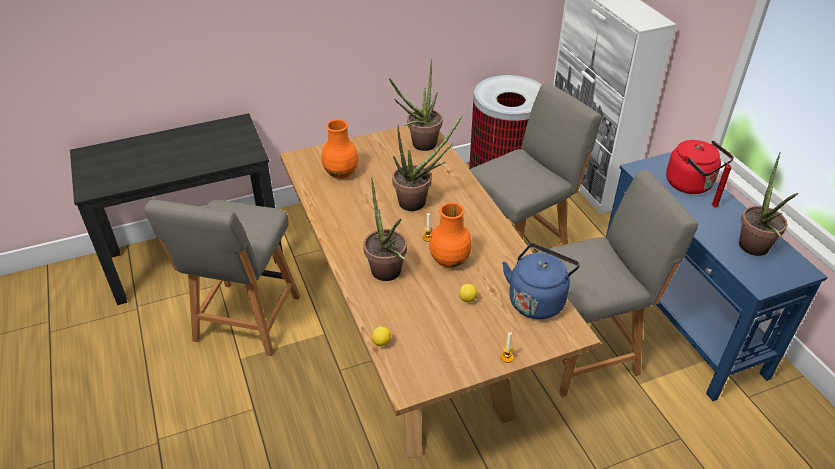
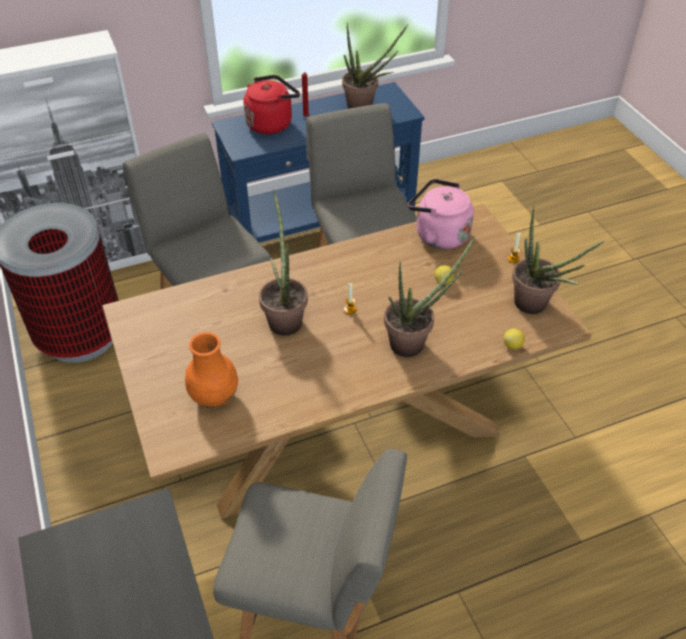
camera: 90 degrees left, 5 degrees up
(420, 146) = (164, 316): potted plant -> potted plant (536, 307)
(449, 260) = (387, 293): orange vase -> none
(537, 300) = (438, 235): blue kettle -> pink kettle

